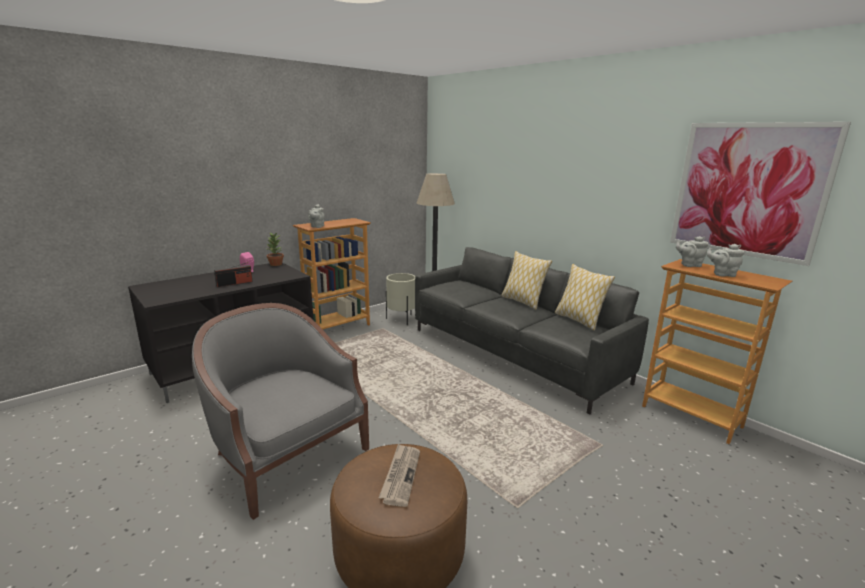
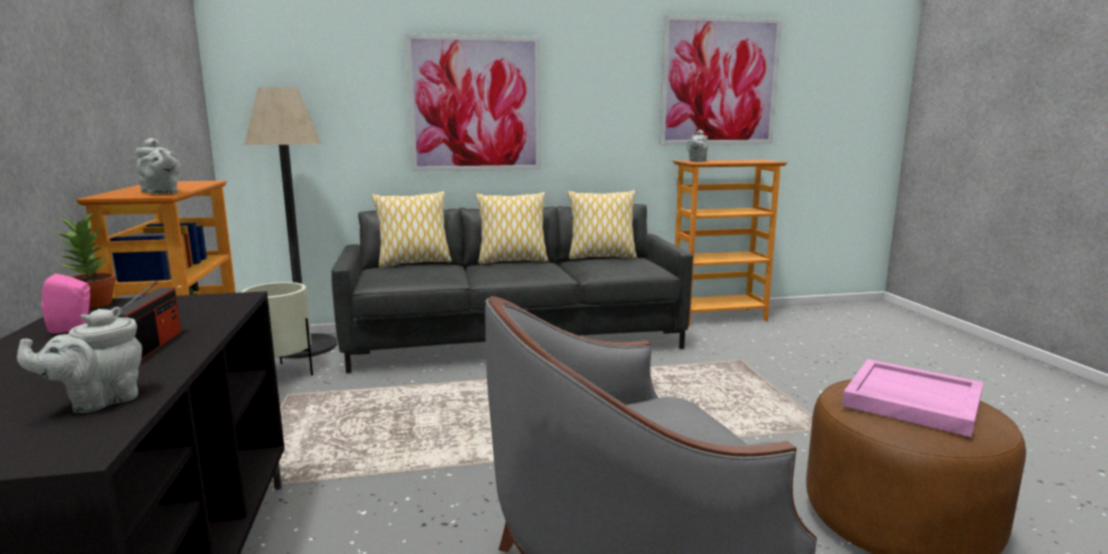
camera: 60 degrees left, 5 degrees down
(400, 475) = (911, 400): newspaper -> pink tray
(474, 284) = (414, 263): none -> pillow
(537, 190) = (475, 104): none -> picture
(722, 274) = (734, 161): grey teapot -> grey teapot (99, 401)

